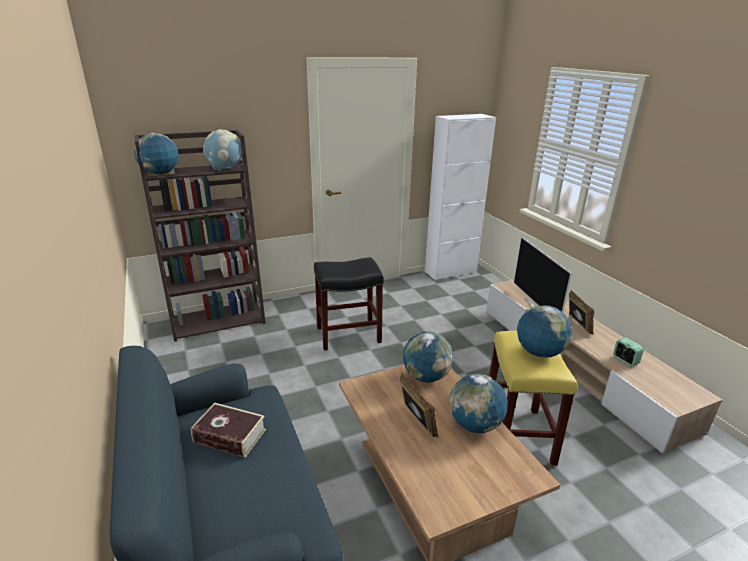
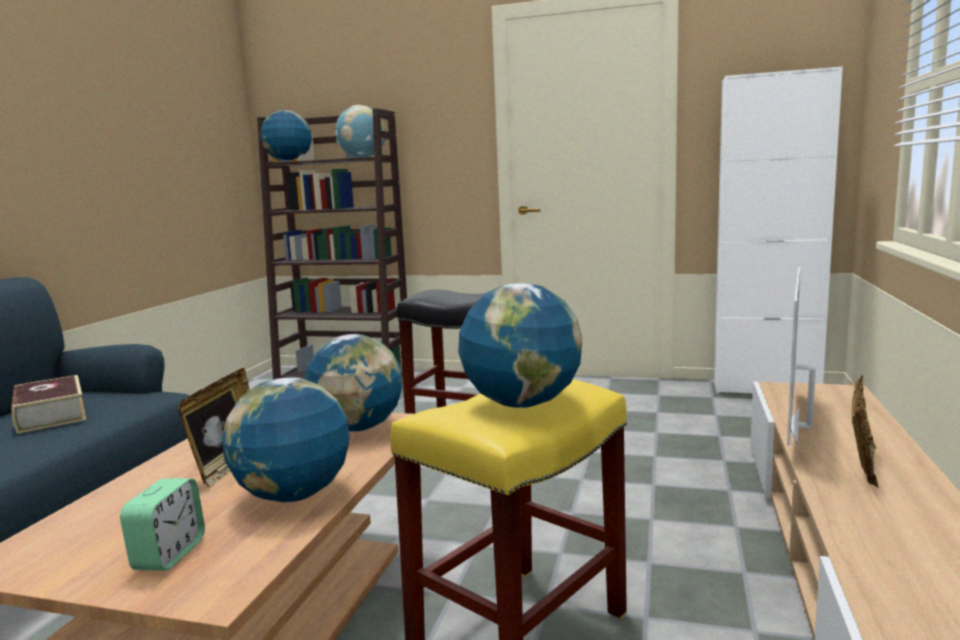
camera: 40 degrees right, 15 degrees down
(625, 360) = (904, 553): alarm clock -> alarm clock (169, 554)

